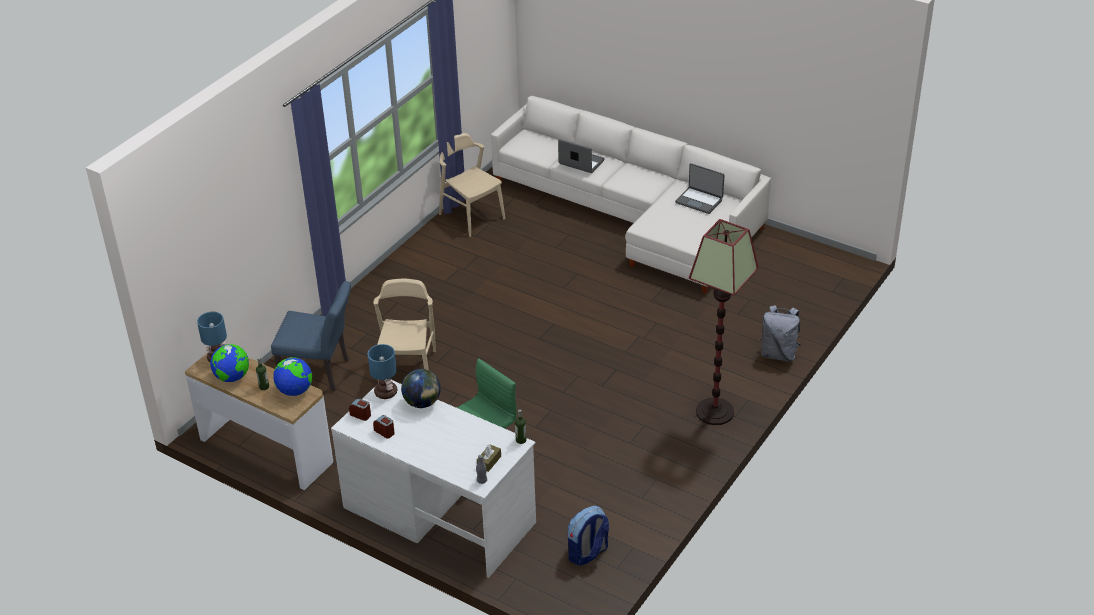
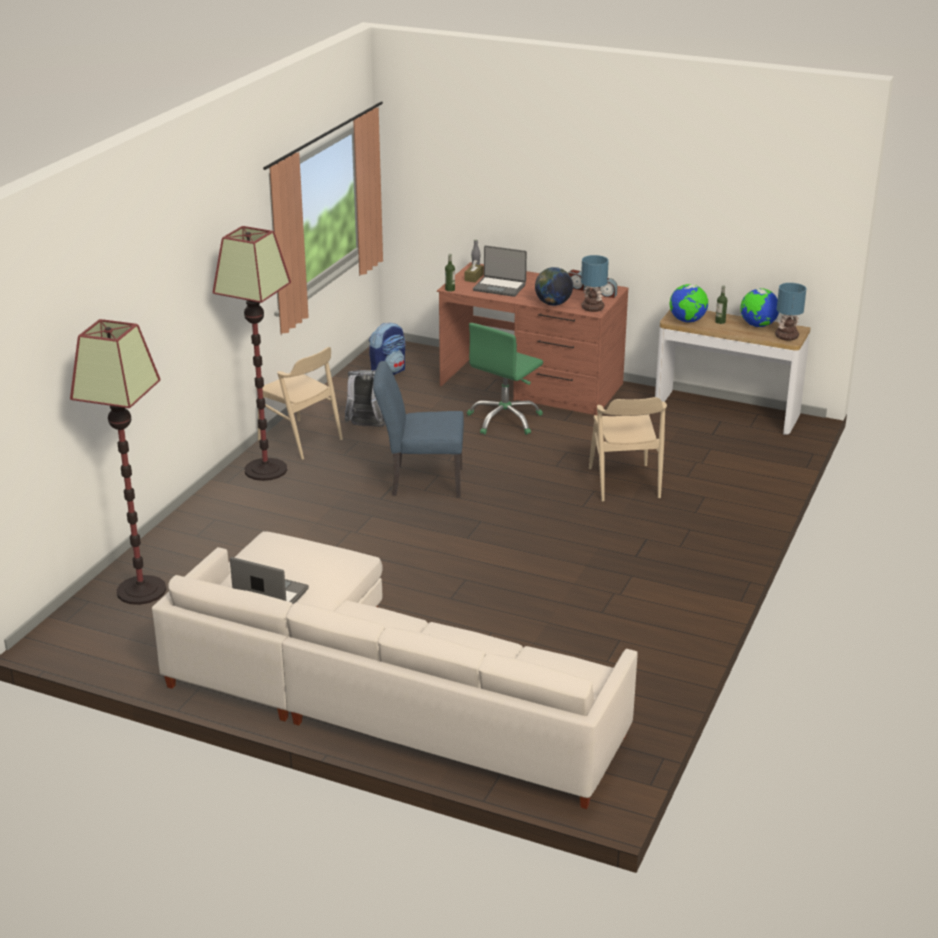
camera: 170 degrees right, 10 degrees down
(320, 373) = (722, 472): blue chair -> blue chair (420, 482)
(439, 514) = (531, 385): white desk -> brown desk
(471, 216) = (639, 670): beige chair -> beige chair (300, 439)
(581, 162) = (469, 644): laptop -> laptop (500, 287)
(779, 354) = (181, 526): grey backpack -> grey backpack (367, 427)
(796, 297) = (142, 590): none -> floor lamp

